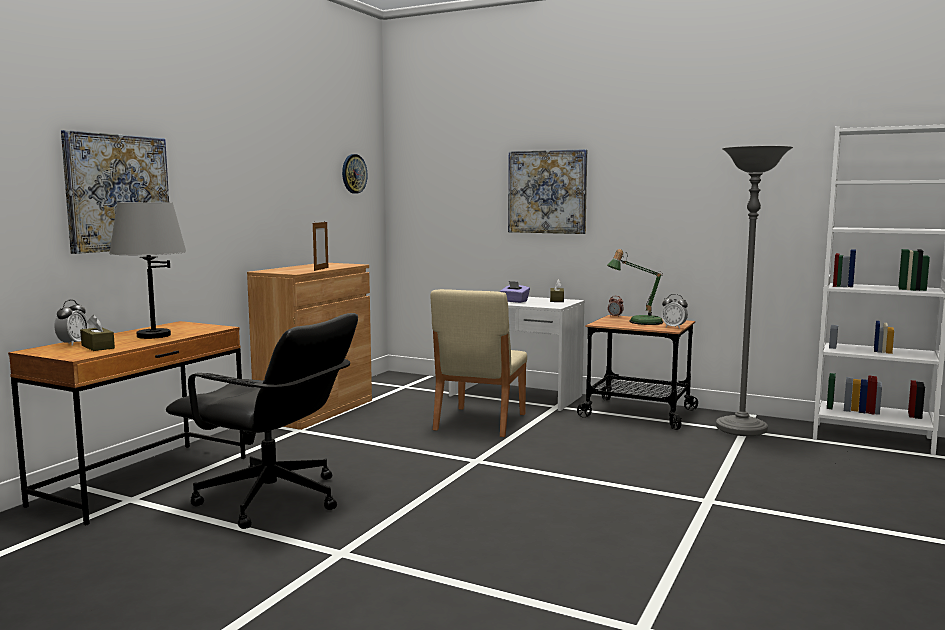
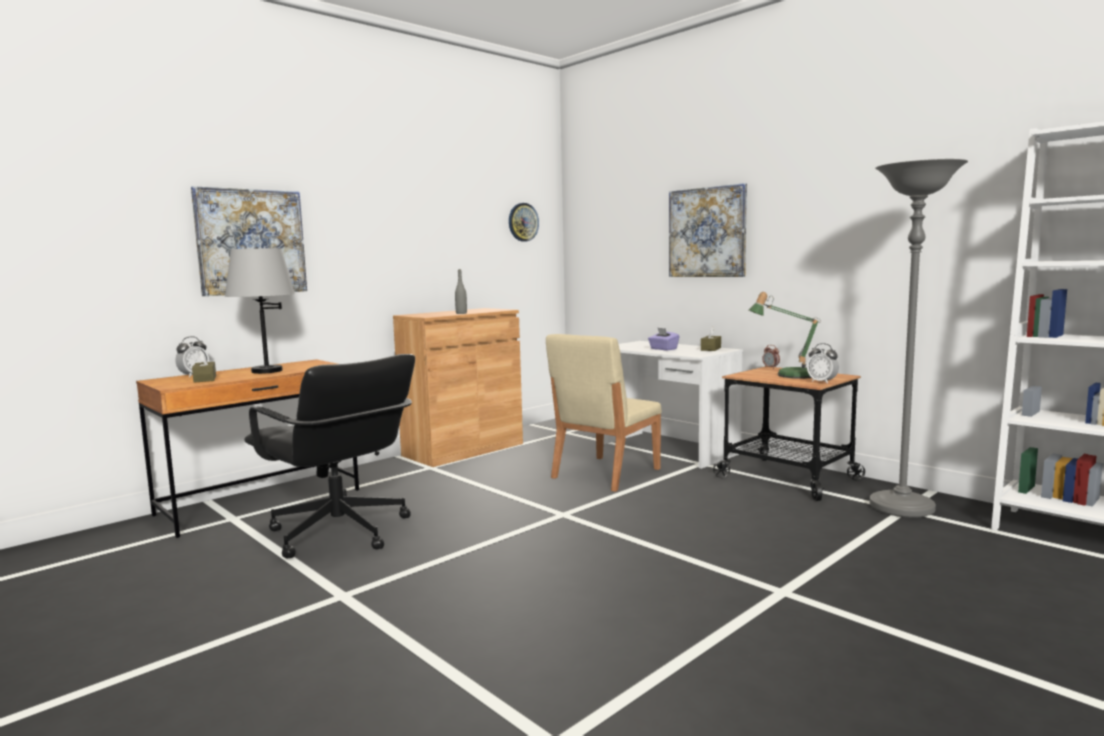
camera: 20 degrees right, 0 degrees up
(321, 269) = (461, 313): picture frame -> grey bottle

